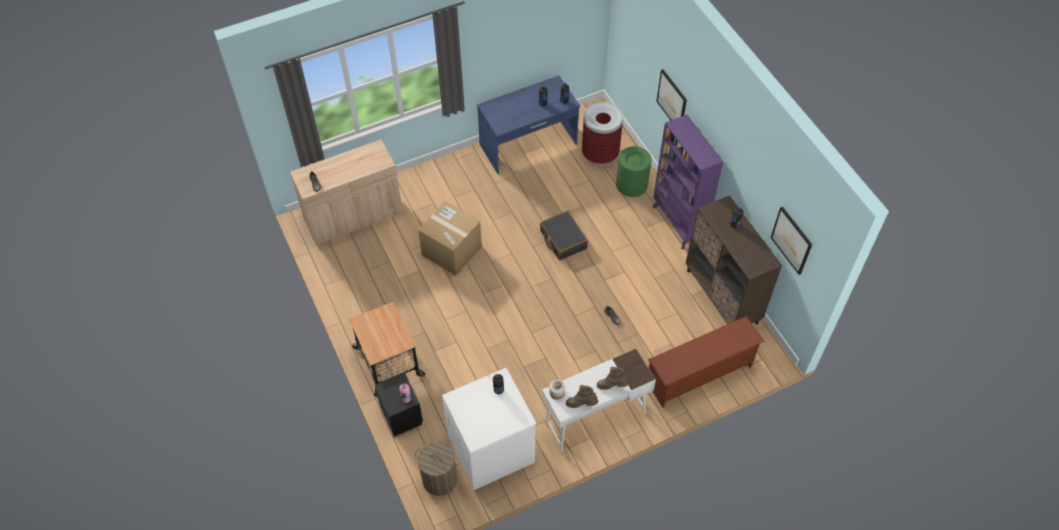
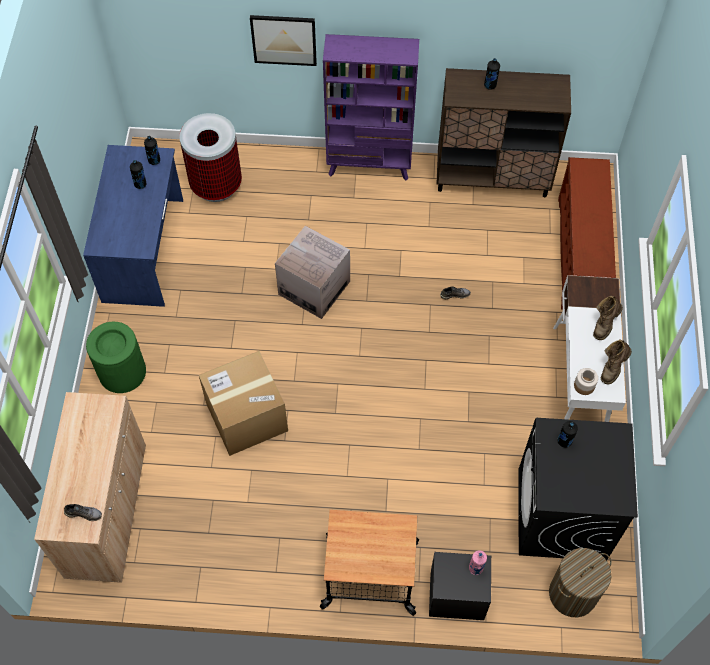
camera: 60 degrees left, 5 degrees up
(490, 450) = (561, 515): white washing machine -> black washing machine
(563, 240) = (314, 288): black suitcase -> cardboard box
(631, 184) = (283, 178): green trash can -> green trash can (122, 372)
(791, 240) = (574, 37): picture -> none

